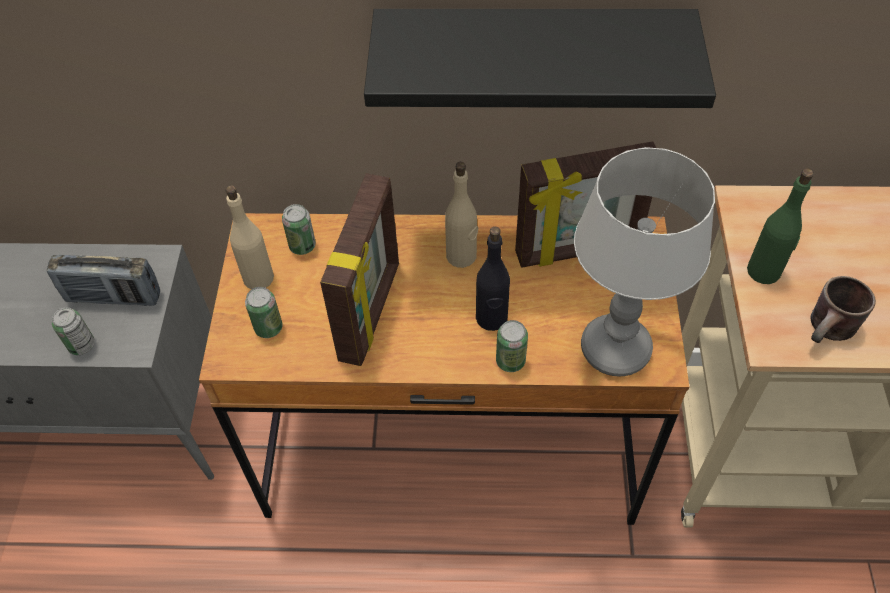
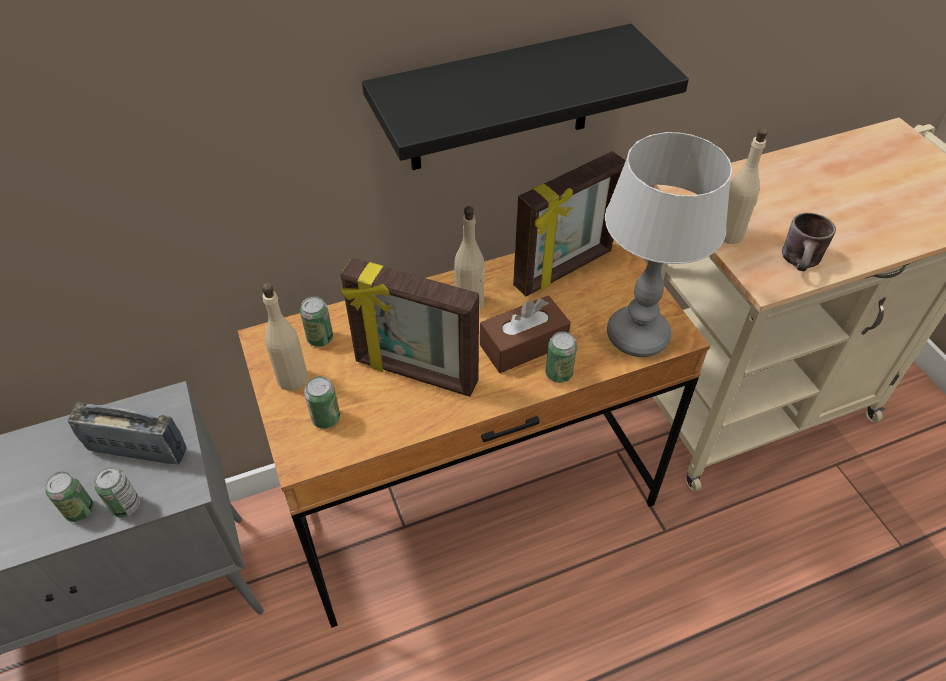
camera: 25 degrees left, 5 degrees down
(45, 335) = (80, 510): none -> can
(113, 297) = (138, 450): radio -> radio turned 150 degrees counterclockwise
(371, 312) = (415, 373): picture frame -> picture frame turned 120 degrees clockwise
(491, 318) = (523, 345): black bottle -> brown tissue box
(764, 271) = (729, 234): green bottle -> beige bottle

